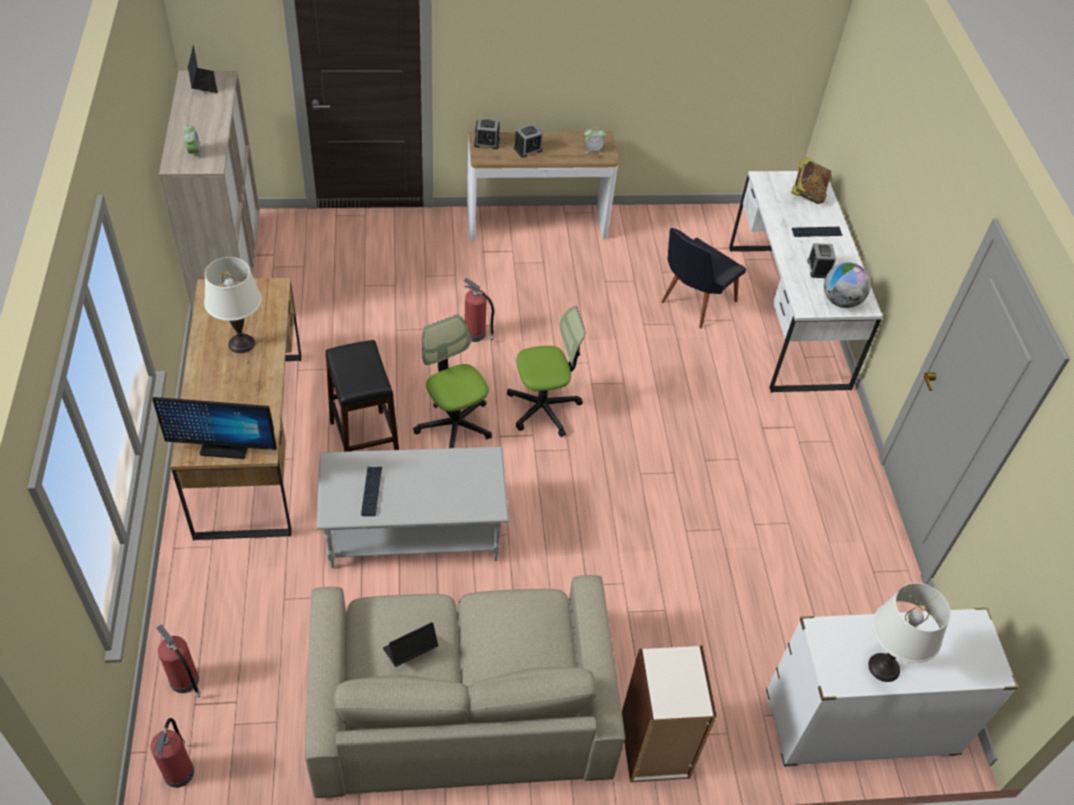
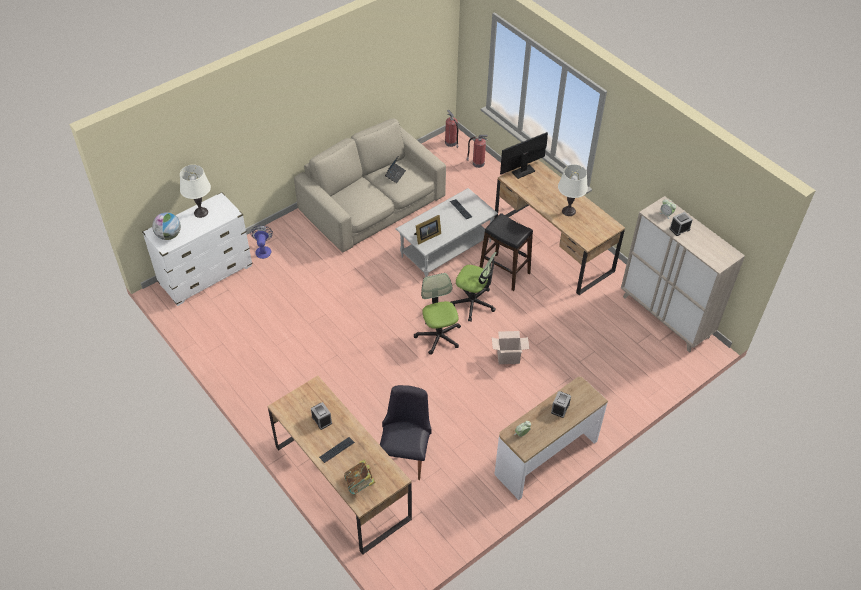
camera: 150 degrees right, 0 degrees up
(203, 83) = (722, 254): laptop -> none
(472, 474) = (426, 237): none -> picture frame
(476, 334) = (509, 357): fire extinguisher -> cardboard box
(487, 142) = (588, 398): alarm clock -> alarm clock (679, 229)
(543, 408) = (438, 336): office chair -> office chair turned 120 degrees clockwise
(654, 748) = (288, 227): bookcase -> none
(728, 720) = (263, 250): none -> fan
(786, 315) = (342, 482): white desk -> brown desk
(841, 301) = (297, 402): globe -> globe (169, 235)

